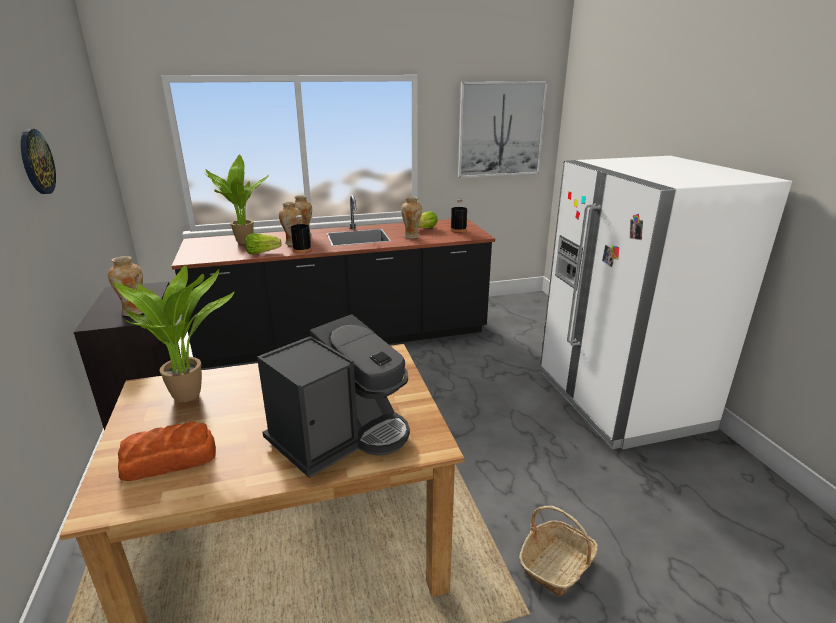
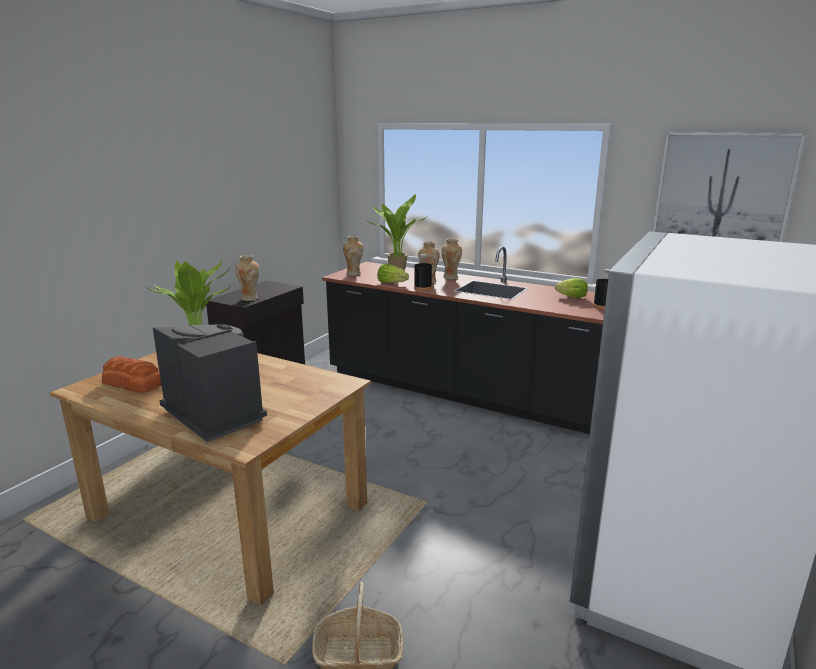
camera: 45 degrees right, 5 degrees down
(36, 162) = (221, 180): wall clock -> none
(341, 435) = (216, 413): coffee machine -> coffee machine turned 135 degrees counterclockwise
(411, 236) = (540, 300): vase -> vase (354, 274)

